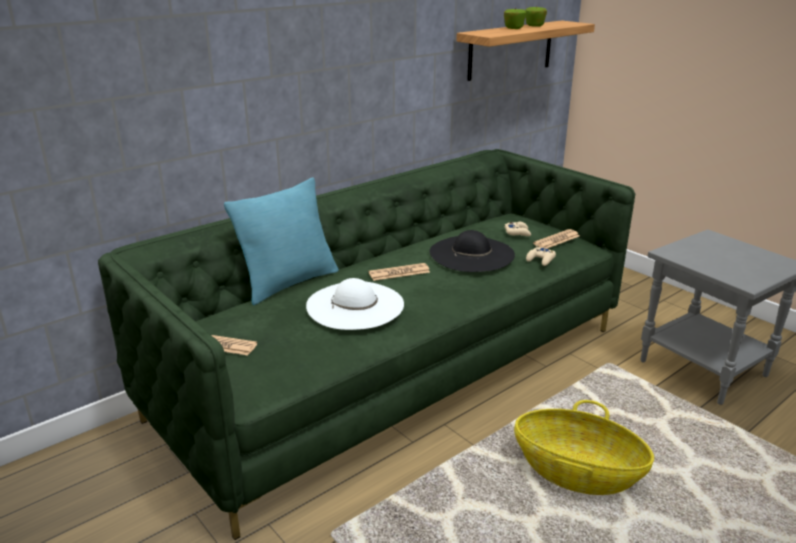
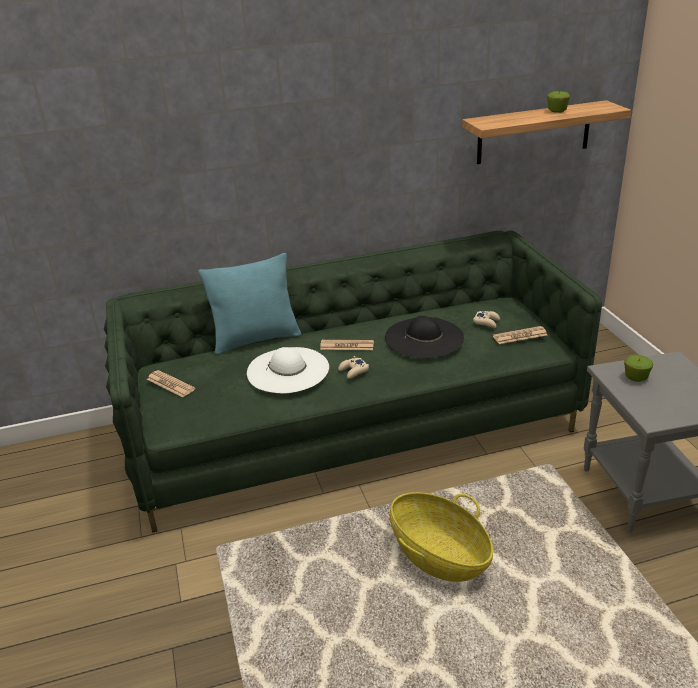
camera: 25 degrees right, 5 degrees up
(513, 28) = (529, 114): apple -> apple (636, 377)
(541, 259) = (486, 354): beige game controller -> beige game controller (353, 371)

